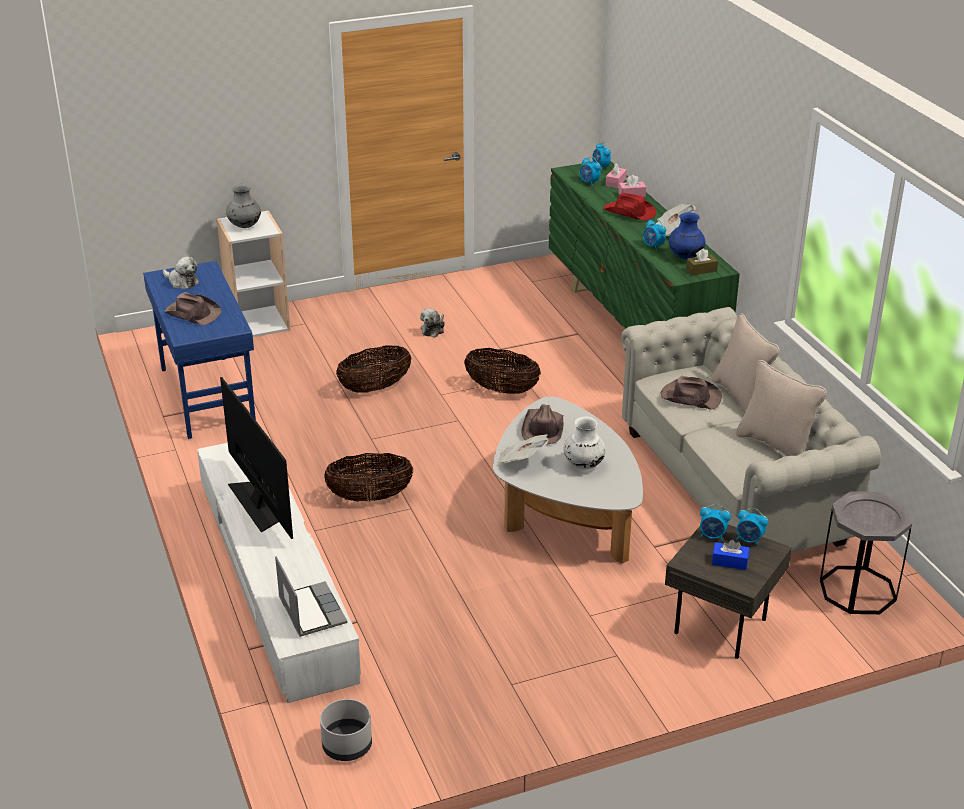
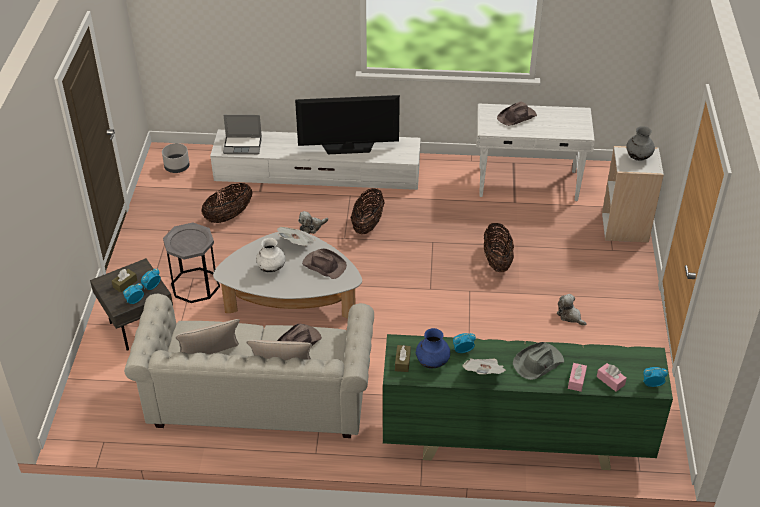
camera: 115 degrees right, 10 degrees up
(182, 282) = (566, 120): plush toy -> plush toy (311, 227)
(206, 396) = (528, 184): blue console table -> white console table
(502, 390) = (457, 324): basket -> basket (228, 216)
(589, 182) = (618, 361): alarm clock -> none
(630, 212) = (537, 363): red hat -> grey hat
(729, 562) = (125, 284): blue tissue box -> brown tissue box
(857, 590) = (112, 408): grey side table -> grey side table (195, 285)

